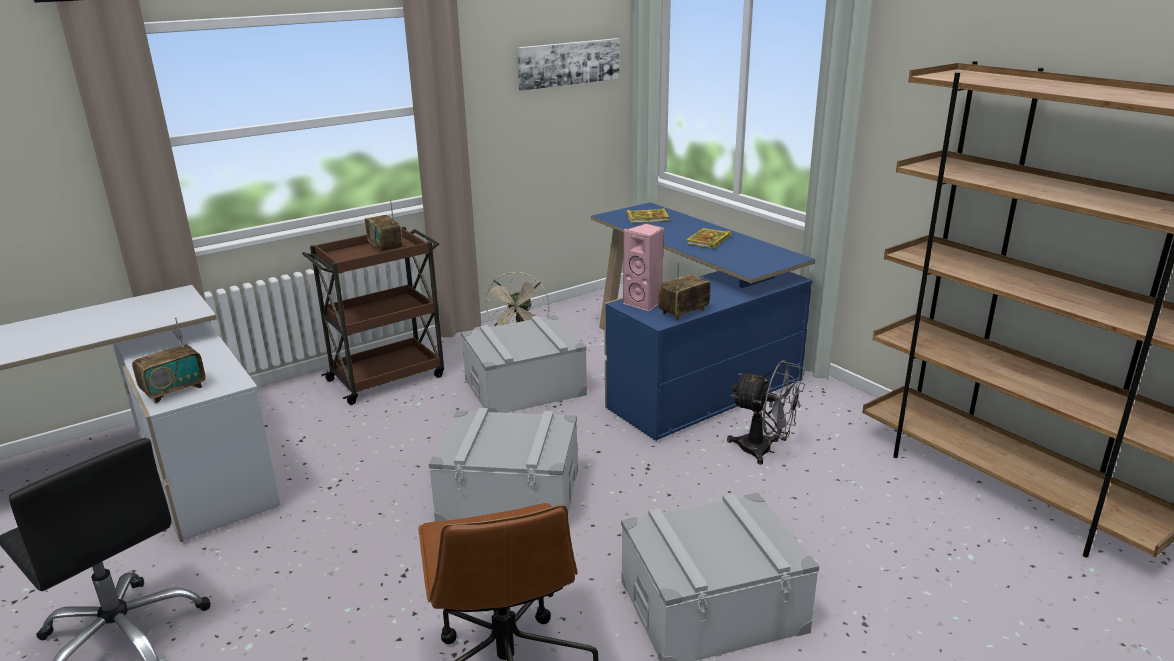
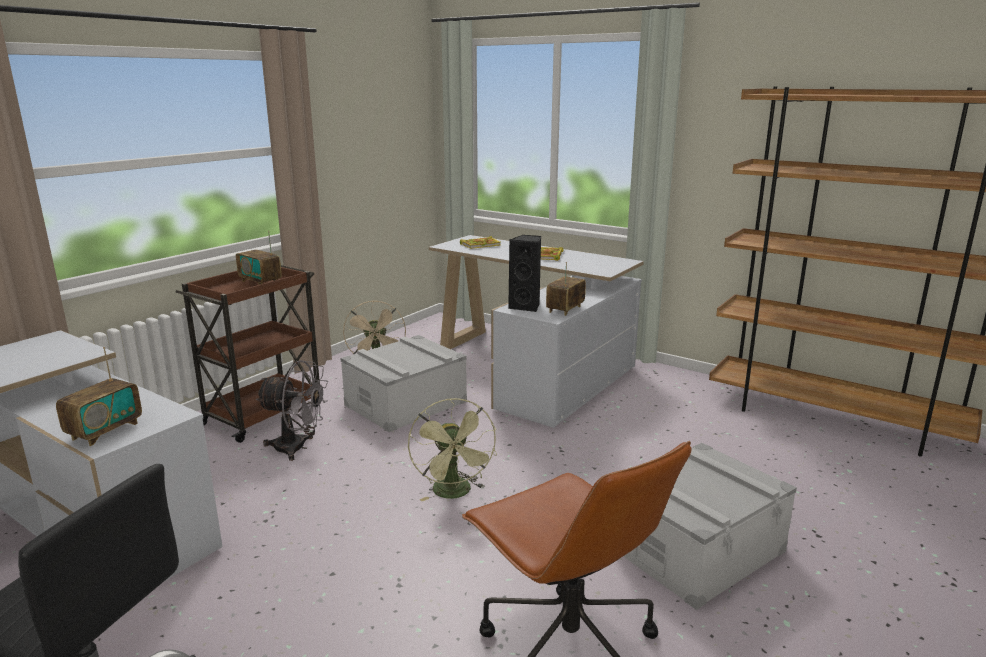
camera: 20 degrees left, 5 degrees down
(510, 495) = (455, 493): grey storage box -> green fan
(568, 63) = (390, 114): picture -> none
(644, 303) = (526, 306): pink speaker -> black speaker
(685, 366) = (535, 369): blue desk -> white desk
(764, 450) = (644, 421): grey fan -> grey fan (298, 448)

